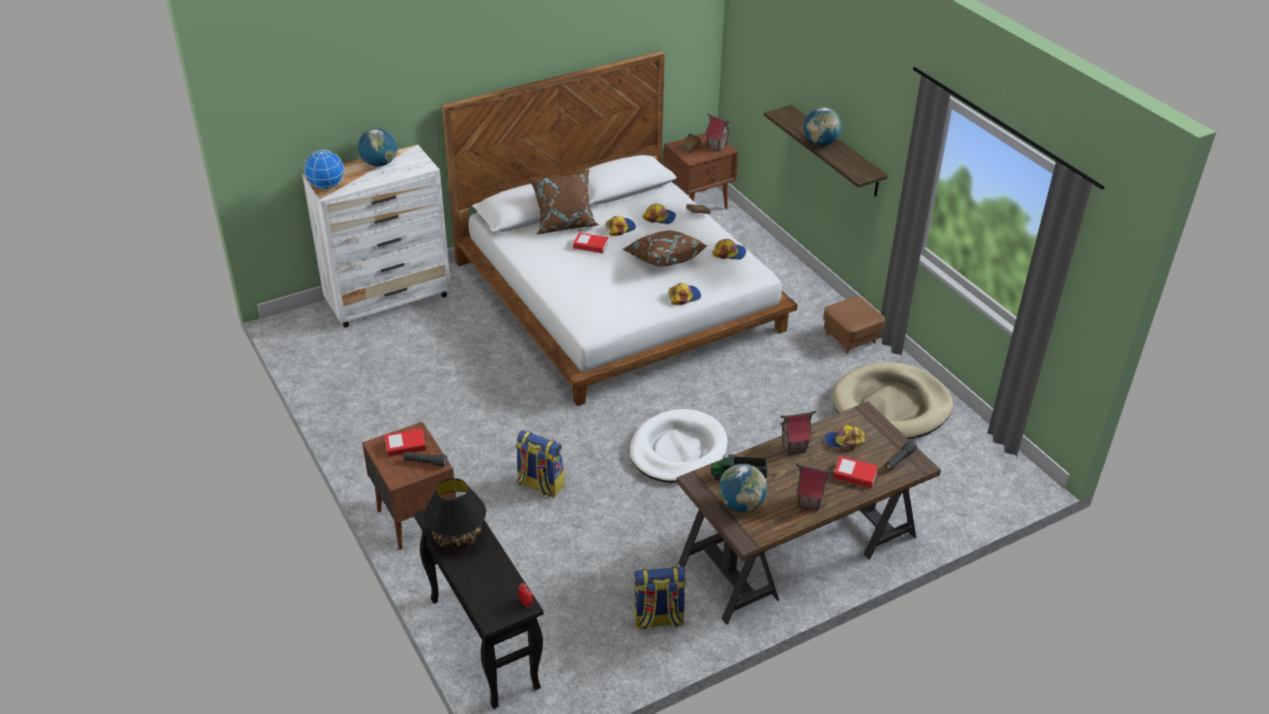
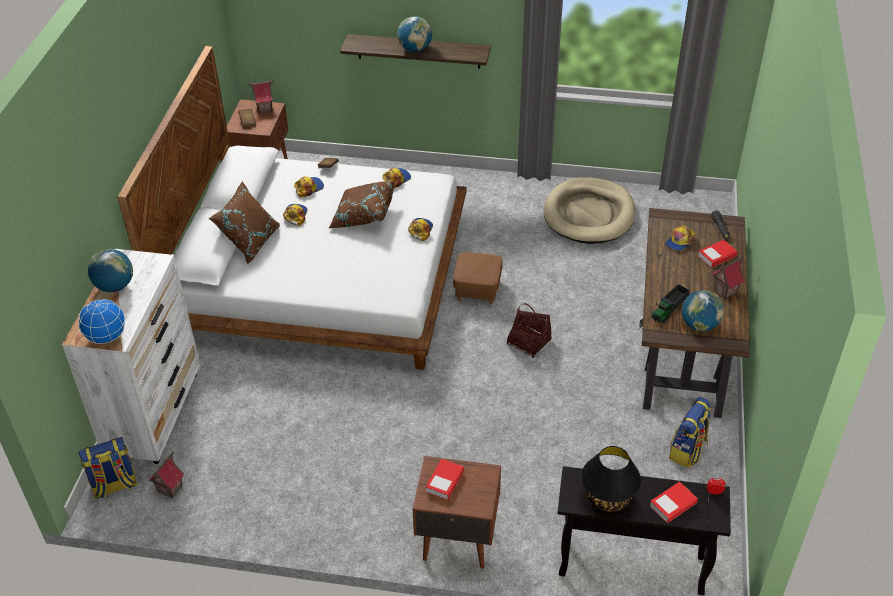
camera: 50 degrees left, 5 degrees up
(425, 462) = (478, 479): black flashlight -> none
(540, 485) = (491, 440): backpack -> backpack (114, 485)
(590, 246) = (299, 243): book -> book (673, 504)
(678, 450) = (528, 342): white dog bed -> basket
(793, 447) = (664, 267): toy house -> toy house (170, 489)
(851, 338) = (502, 190): brown ottoman -> brown ottoman (477, 290)

